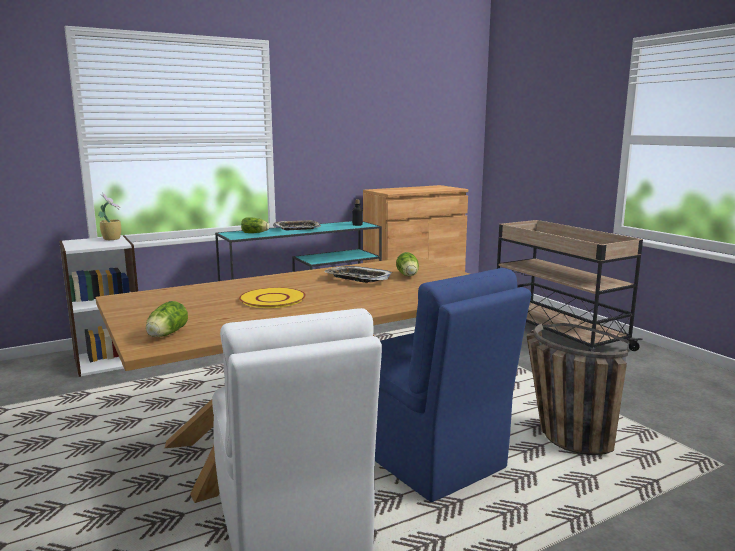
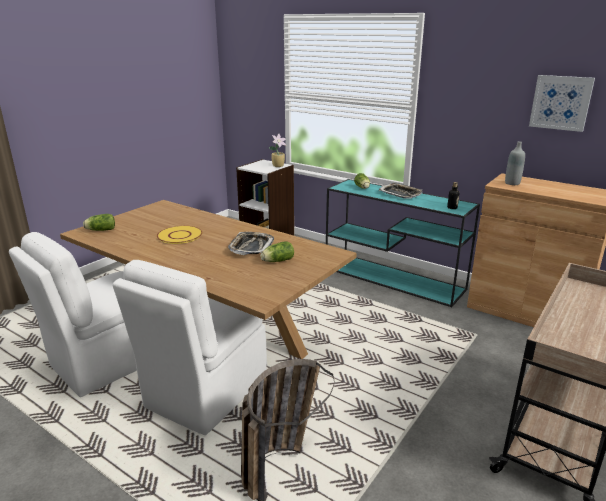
camera: 65 degrees right, 10 degrees up
(392, 122) = (560, 102): none -> picture
(392, 191) = (512, 183): none -> grey bottle
(428, 457) = (204, 393): blue chair -> white chair

